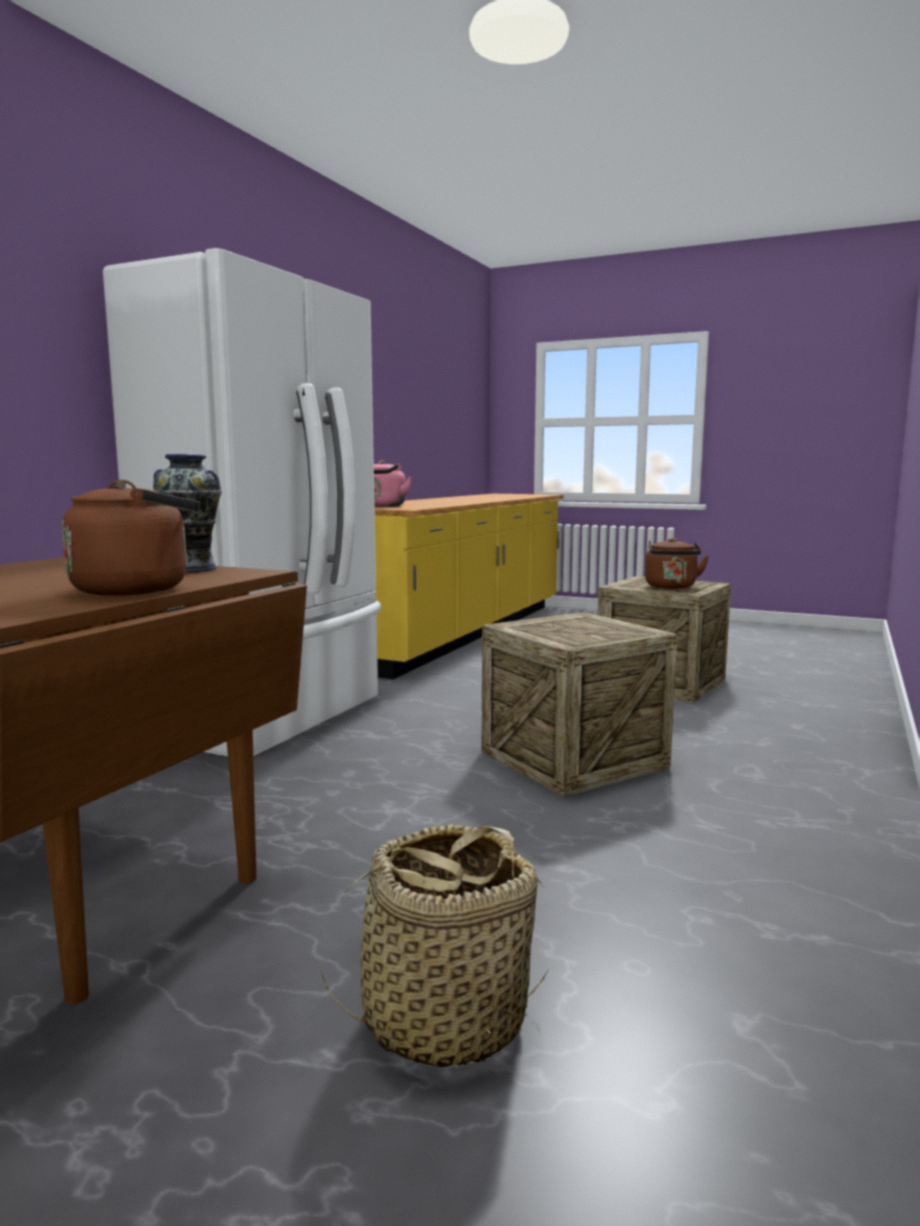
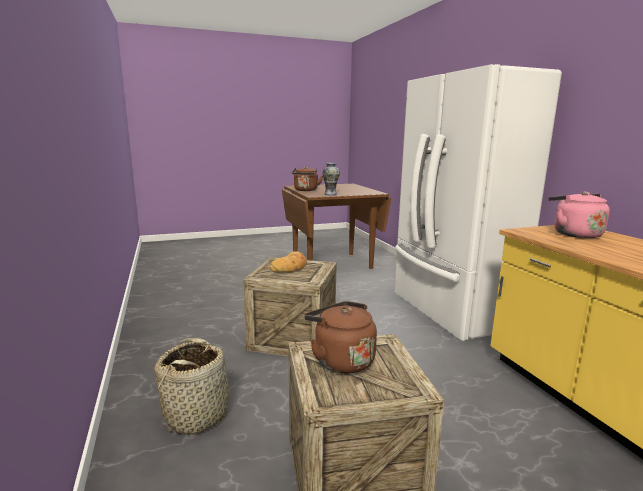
camera: 135 degrees right, 5 degrees up
(444, 1018) = (234, 273): basket -> basket (197, 414)
(569, 632) = (291, 267): none -> bread

